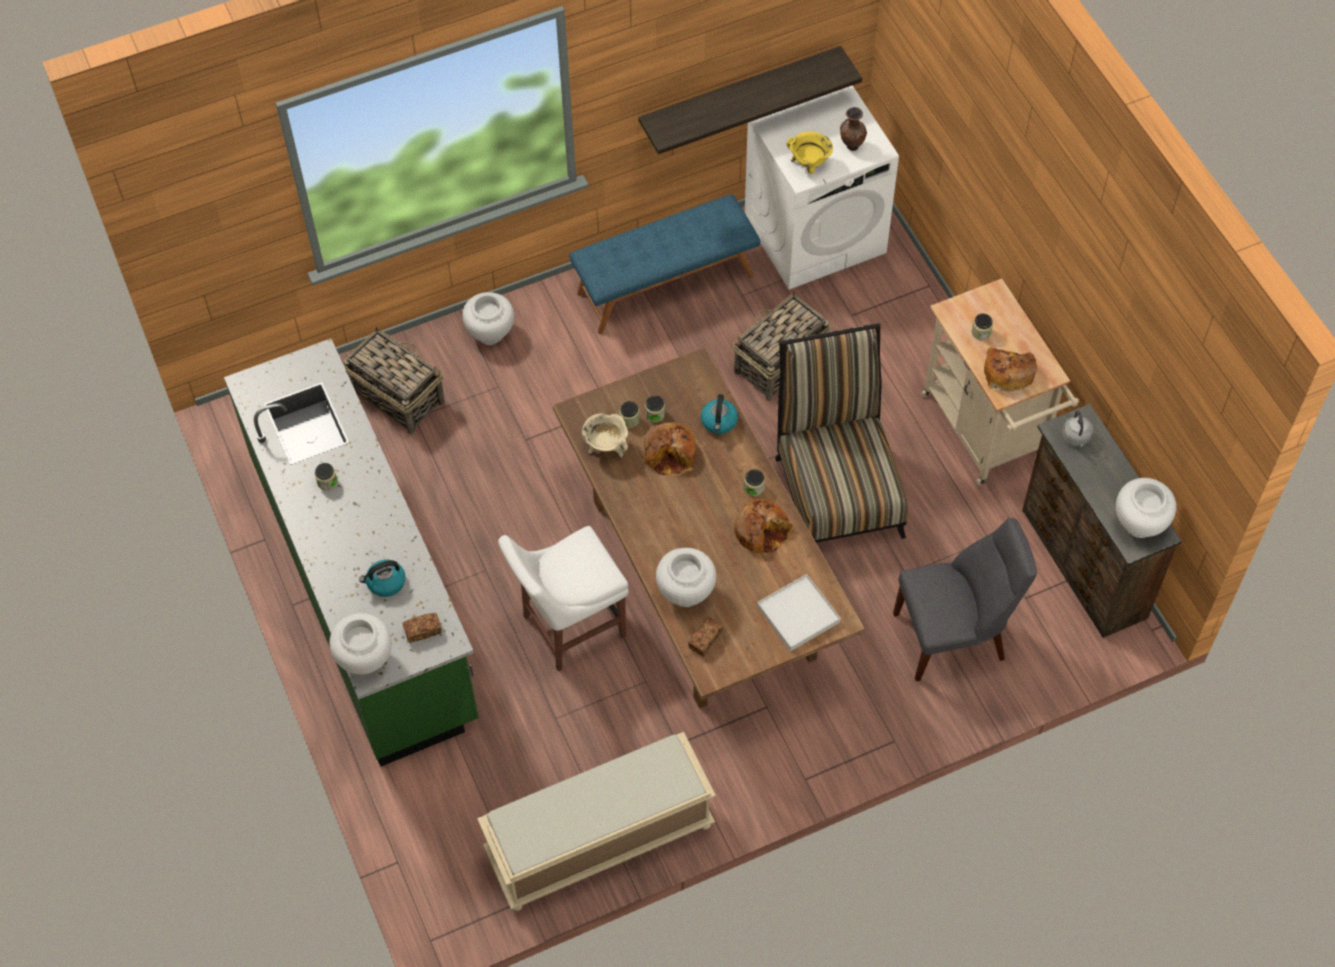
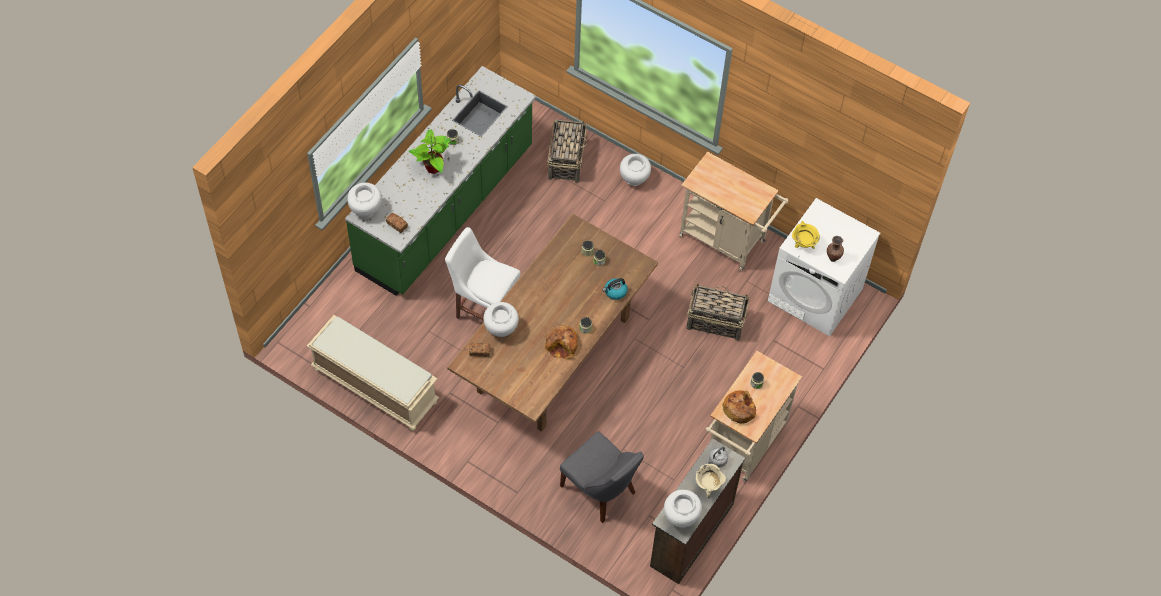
camera: 55 degrees right, 0 degrees up
(356, 532) = (433, 168): none -> potted plant
(385, 583) = (413, 195): kettle -> none
(606, 447) = (563, 250): beige cooking pot -> beige cooking pot (708, 486)
(665, 283) = (726, 241): blue bench -> beige cart
(671, 454) = (580, 280): bread -> none
(740, 94) = (818, 184): shelf -> none
(798, 614) = (523, 386): white tray -> none
(837, 488) = (654, 389): chair -> none

